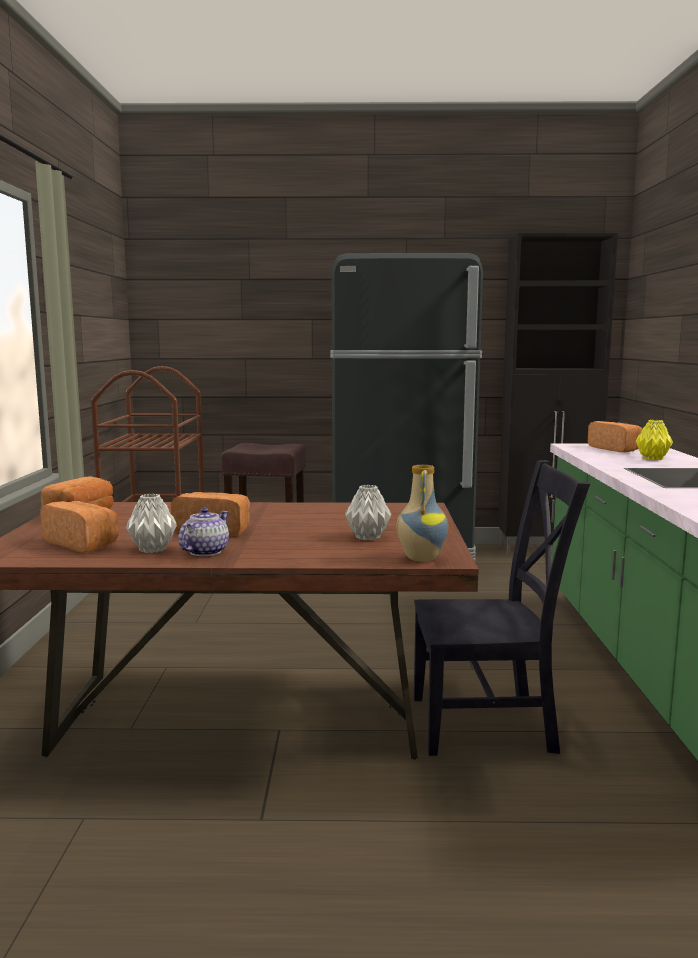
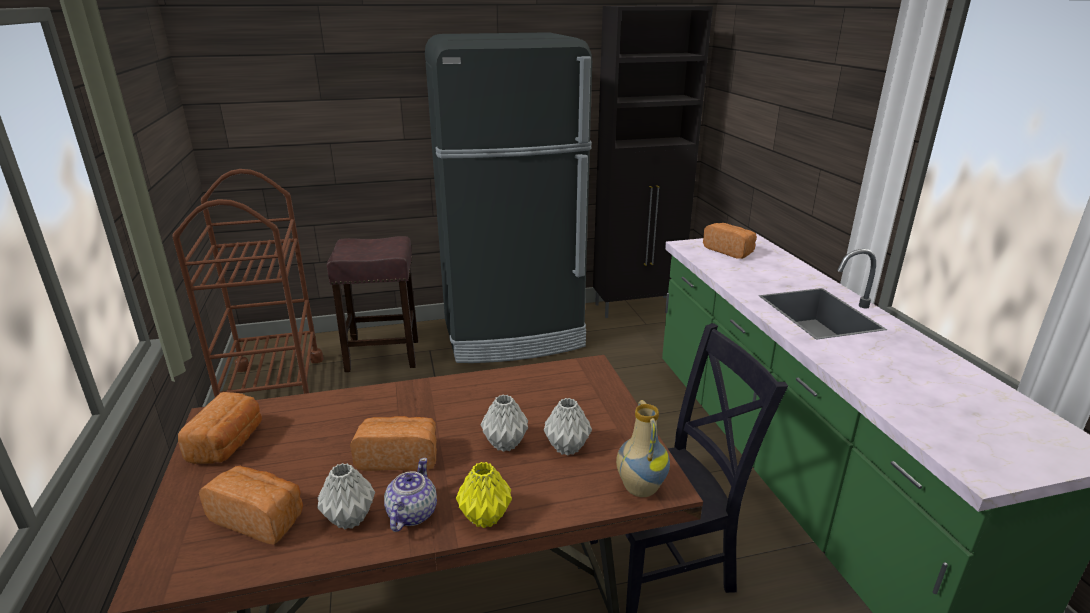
camera: 15 degrees left, 15 degrees up
(311, 532) = (505, 444): none -> grey vase
(653, 459) = (772, 271): yellow vase -> yellow vase (486, 518)

